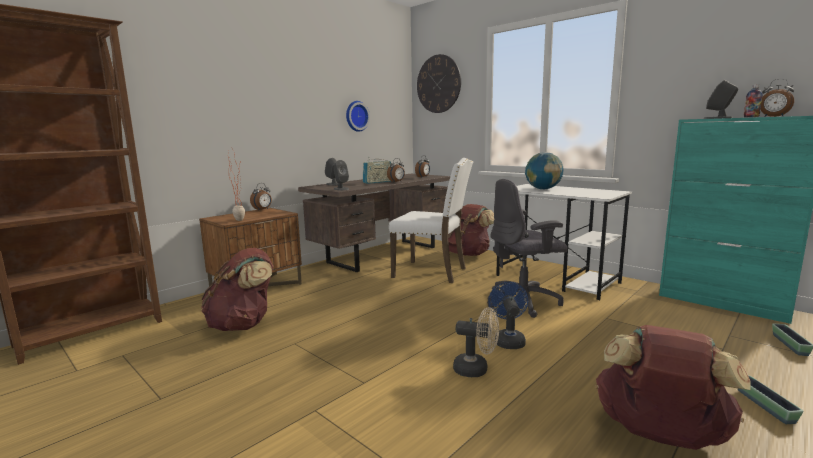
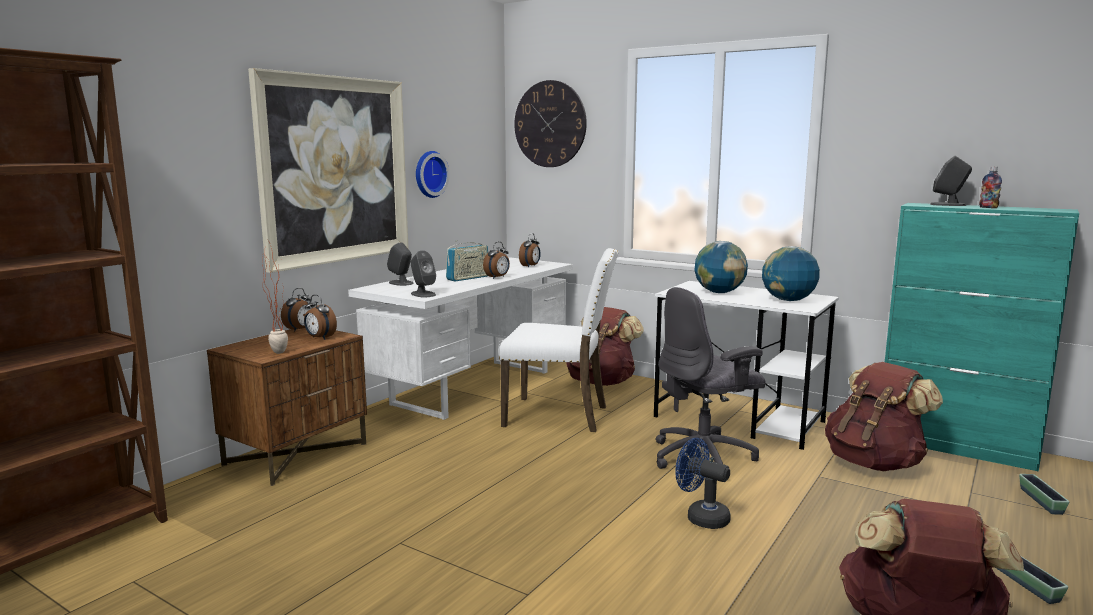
camera: 10 degrees left, 0 degrees up
(243, 325) = (306, 518): brown backpack -> brown backpack (874, 463)
(289, 109) = (335, 170): none -> picture
(383, 254) = (473, 387): brown desk -> white desk
(476, 369) = (673, 563): beige fan -> none
(508, 340) = (701, 517): blue fan -> blue fan turned 45 degrees counterclockwise
(591, 193) = (788, 300): none -> globe
(773, 116) = (1014, 207): alarm clock -> alarm clock (319, 338)

